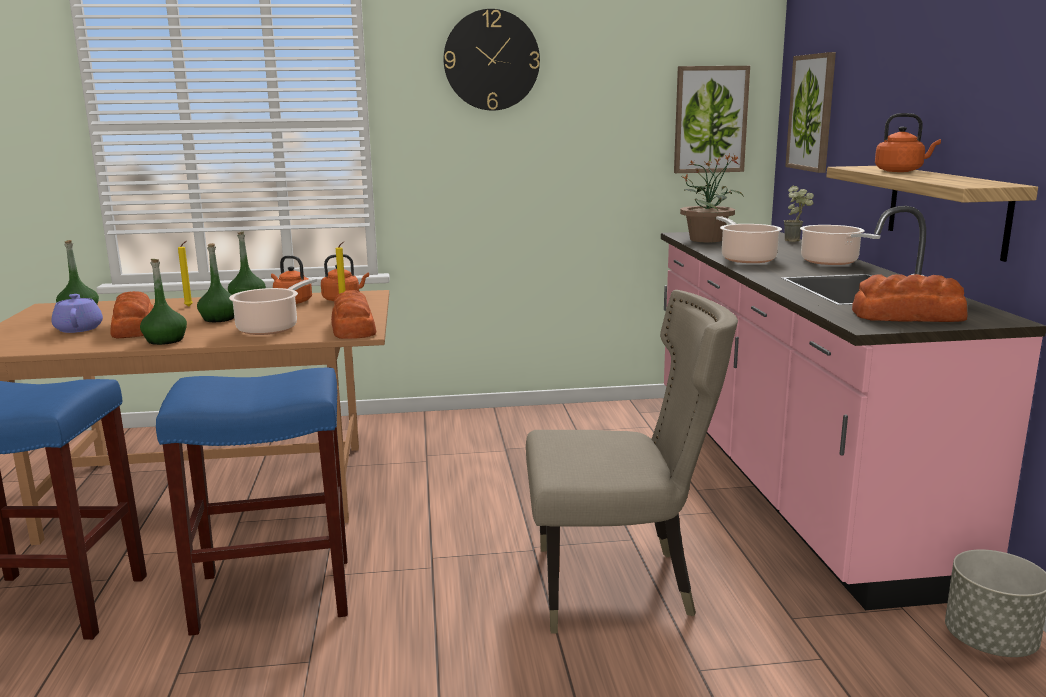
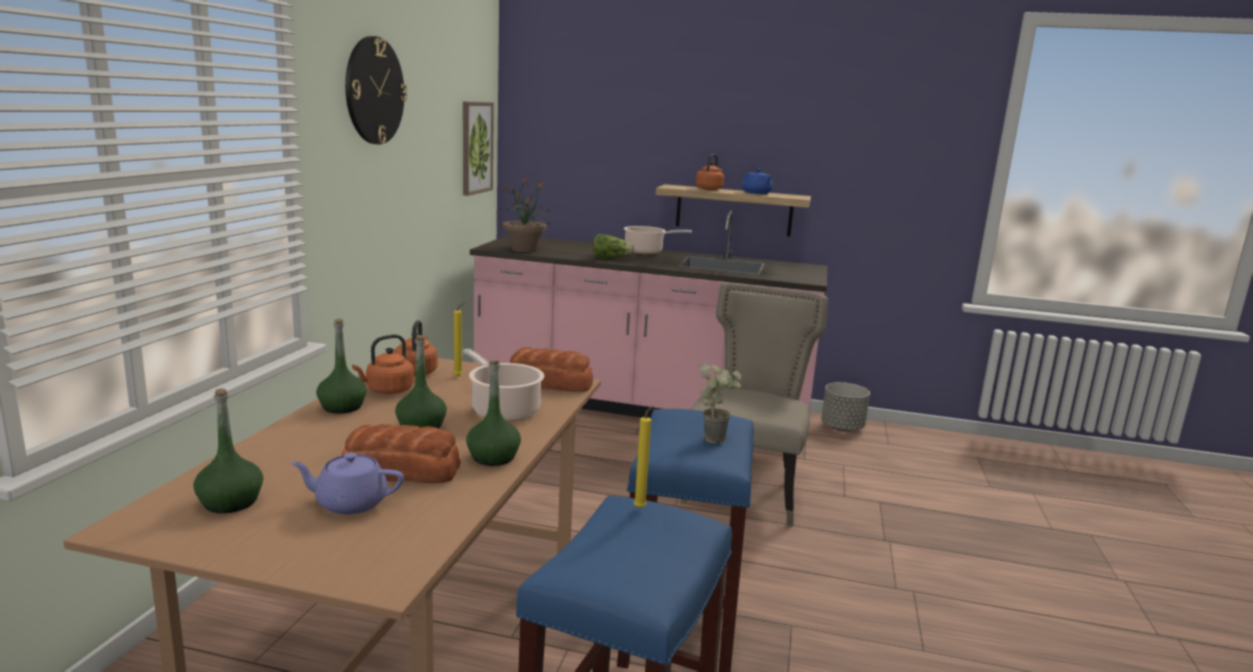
camera: 70 degrees left, 0 degrees up
(190, 306) = (320, 436): yellow candle -> yellow candle (641, 507)
(746, 259) = (610, 258): cooking pot -> lettuce
(796, 241) = (565, 241): potted plant -> potted plant (716, 438)
(812, 112) = (559, 144): picture -> none
(909, 316) = (796, 273): bread -> none
(942, 177) = (756, 193): none -> blue teapot

